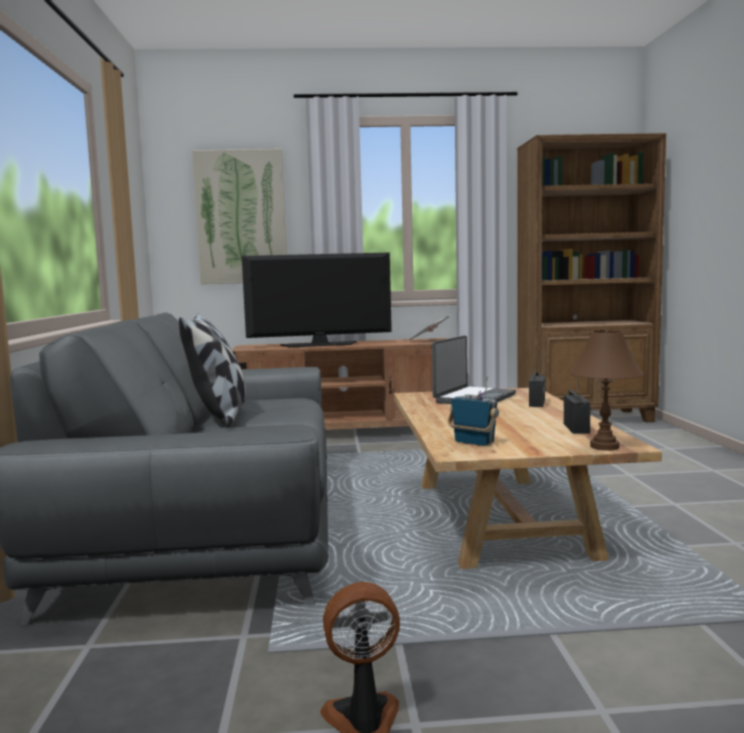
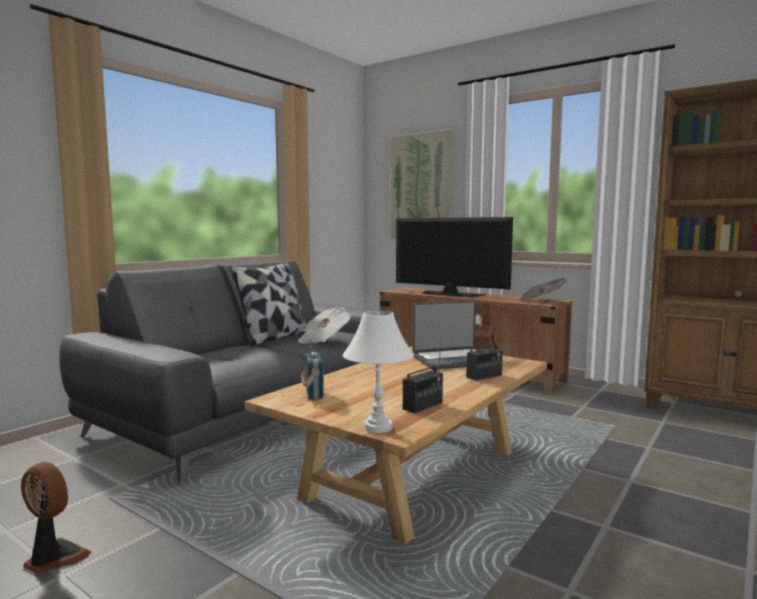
camera: 40 degrees right, 0 degrees up
(287, 407) = (323, 339): none -> newspaper
(605, 447) = (377, 427): brown table lamp -> white table lamp

